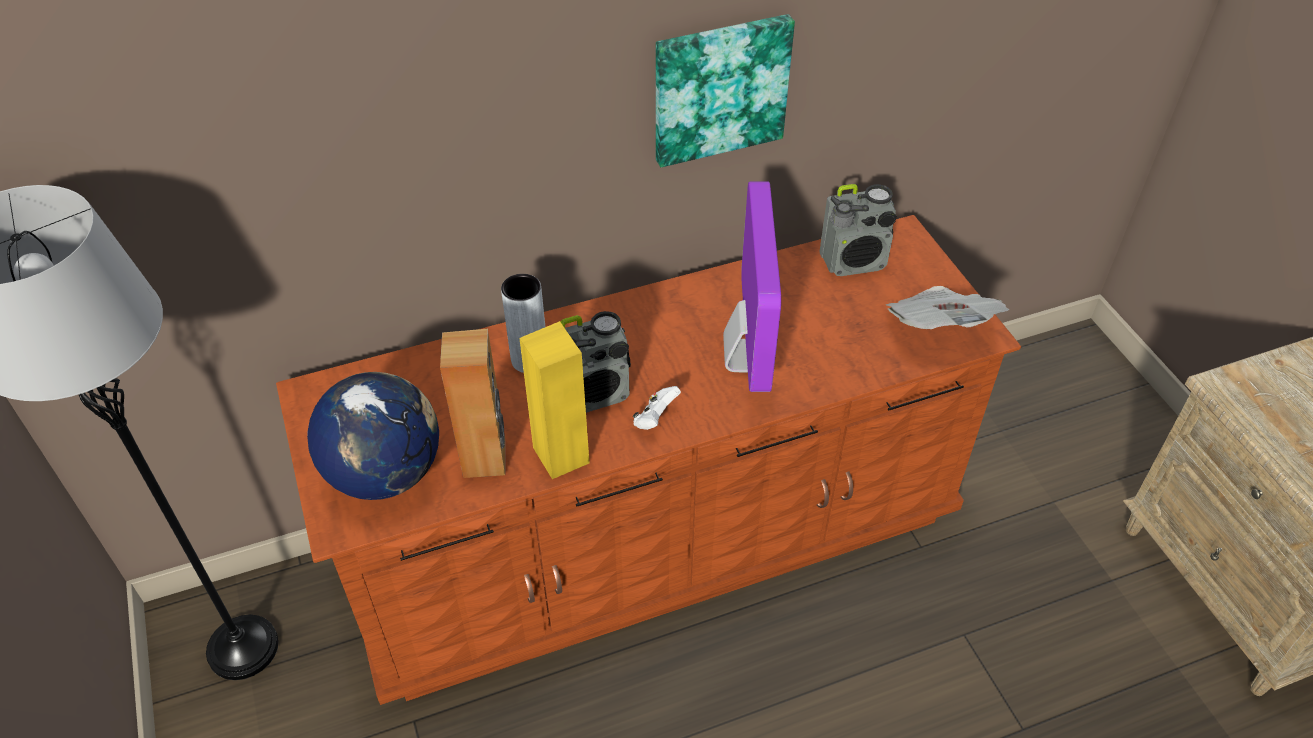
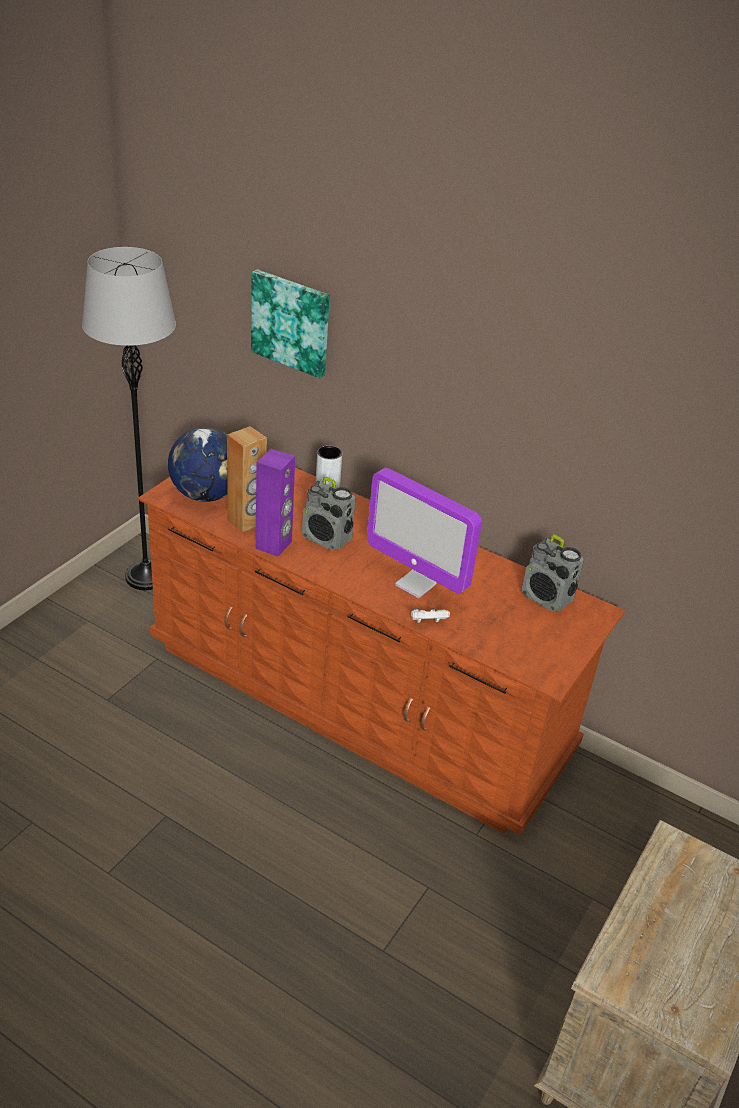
camera: 50 degrees right, 10 degrees down
(562, 455) = (274, 545): yellow speaker -> purple speaker
(655, 418) = (332, 567): white game controller -> white game controller (427, 623)
(719, 88) = (500, 416): picture -> picture (291, 322)
(748, 356) = (416, 584): monitor -> monitor turned 75 degrees clockwise
(939, 328) = (531, 656): newspaper -> none

